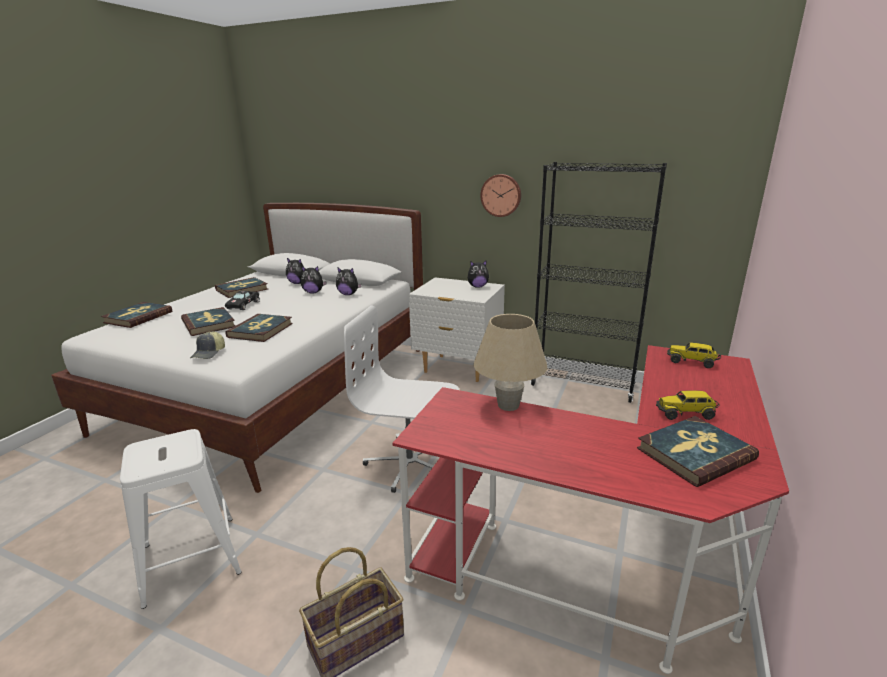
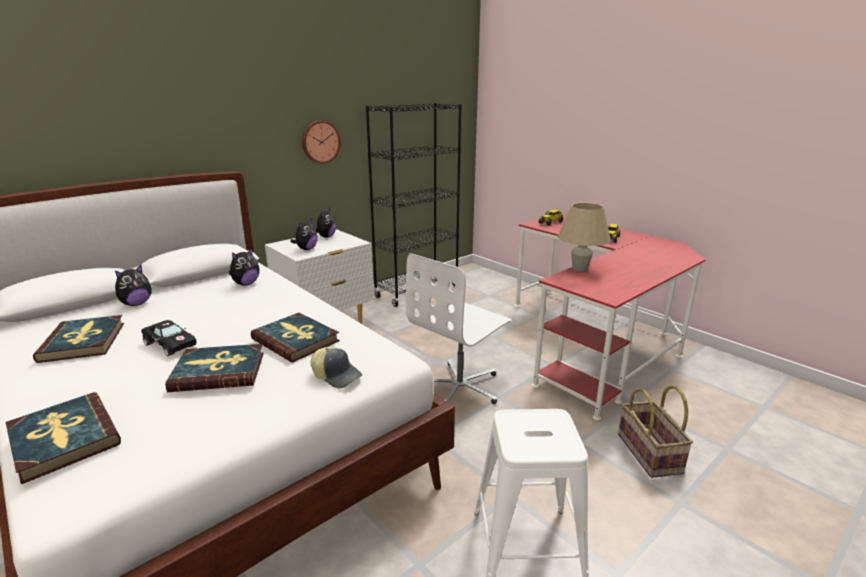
camera: 65 degrees left, 0 degrees up
(313, 292) = (199, 299): plush toy -> plush toy (306, 249)
(694, 453) = (651, 247): book -> none

